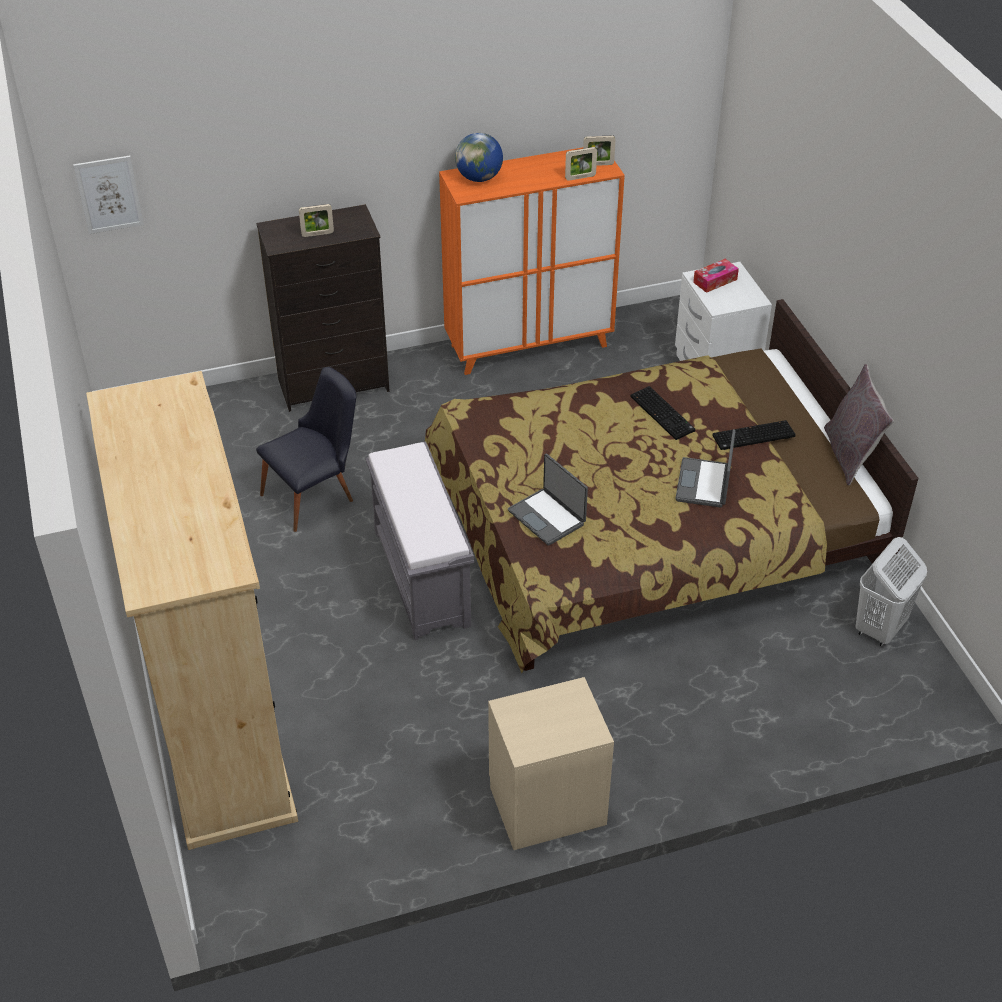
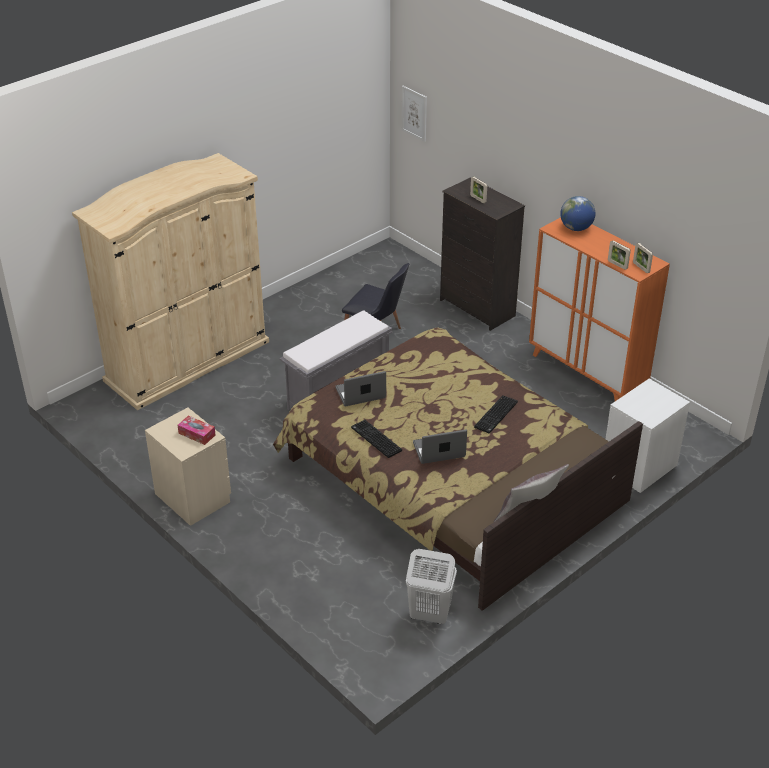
camera: 65 degrees right, 5 degrees down
(547, 517) = (360, 394): laptop -> laptop turned 45 degrees clockwise
(715, 281) = (653, 395): tissue box -> tissue box (197, 434)
(753, 437) = (504, 462): keyboard -> keyboard (375, 439)

